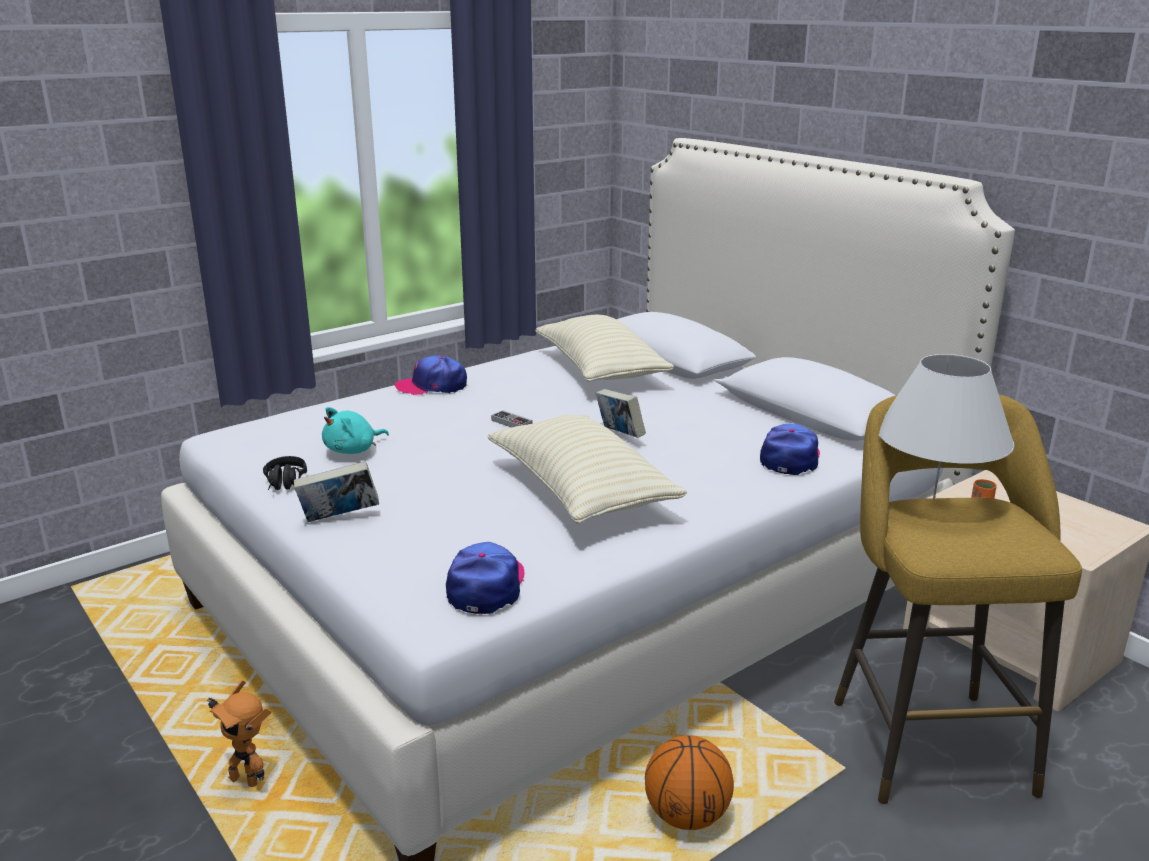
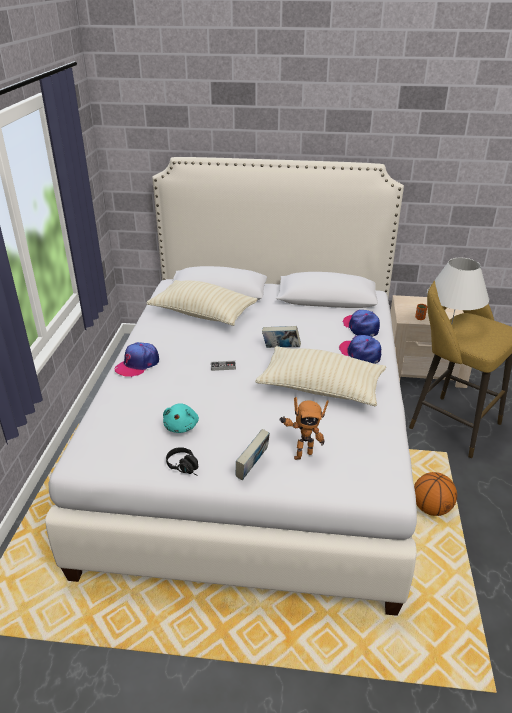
camera: 45 degrees left, 10 degrees up
(246, 779) = (260, 637): toy robot -> toy robot (301, 454)
(487, 586) = (375, 458): cap -> cap (360, 353)

